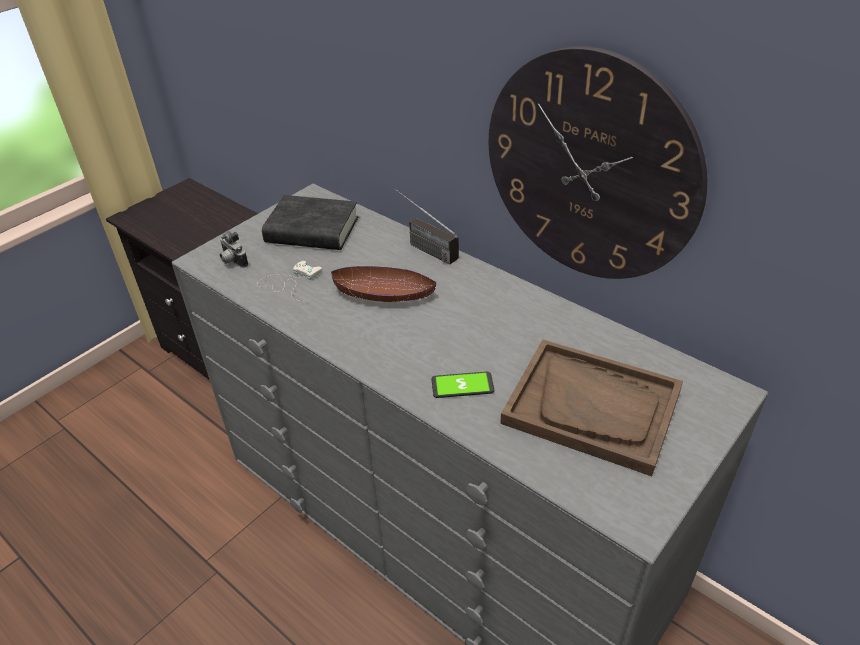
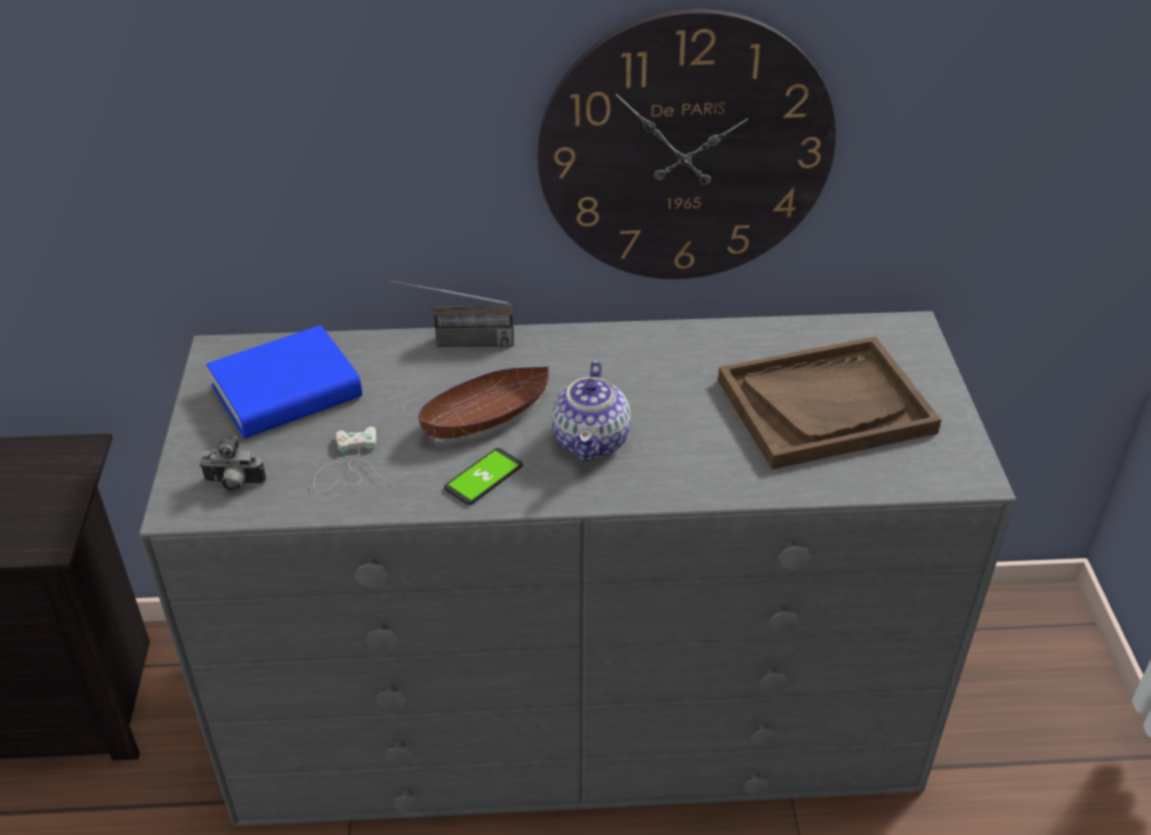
camera: 45 degrees left, 0 degrees up
(312, 230) = (287, 392): black book -> blue book
(420, 340) = (592, 440): none -> teapot
(462, 385) = (693, 457): phone -> phone (483, 477)

